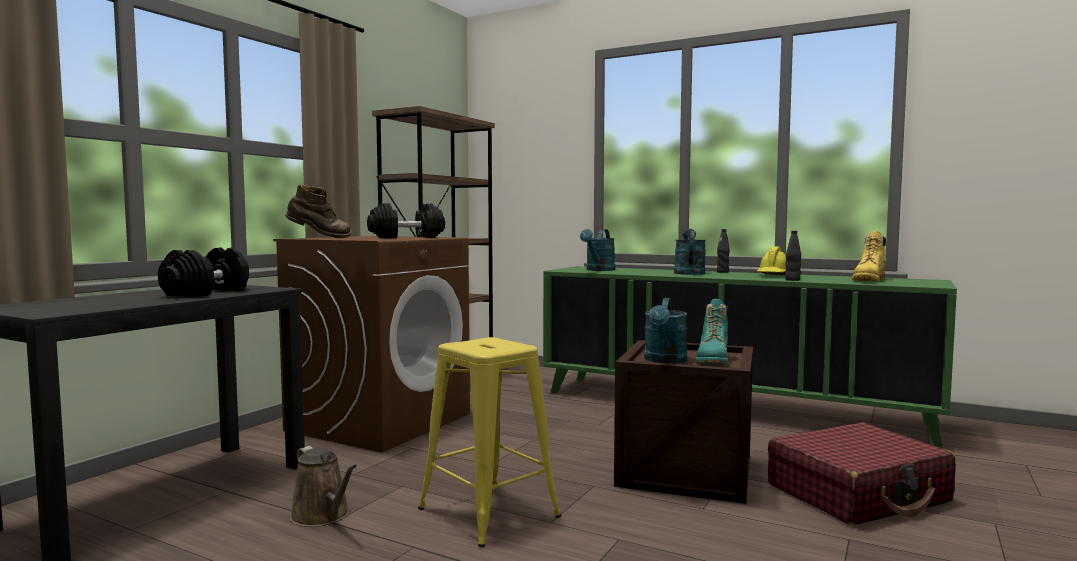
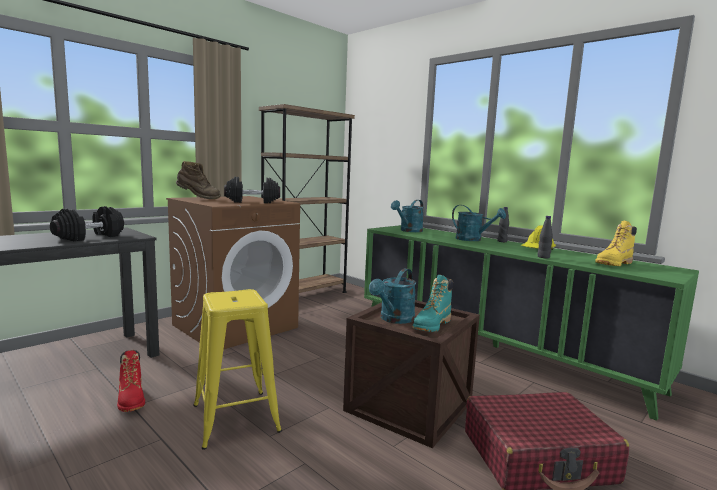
camera: 15 degrees right, 5 degrees up
(323, 516) = (131, 400): brown watering can -> red boot
(689, 272) = (473, 240): turquoise watering can -> turquoise watering can turned 105 degrees clockwise

